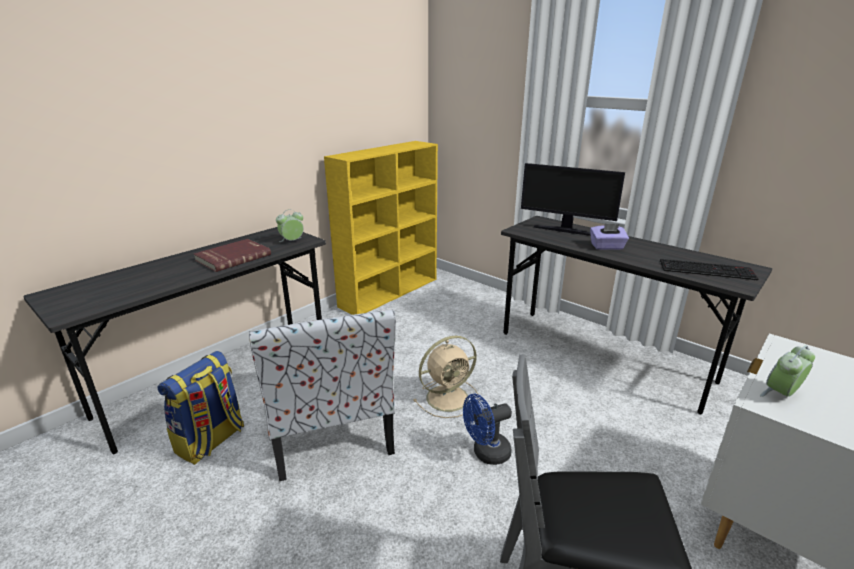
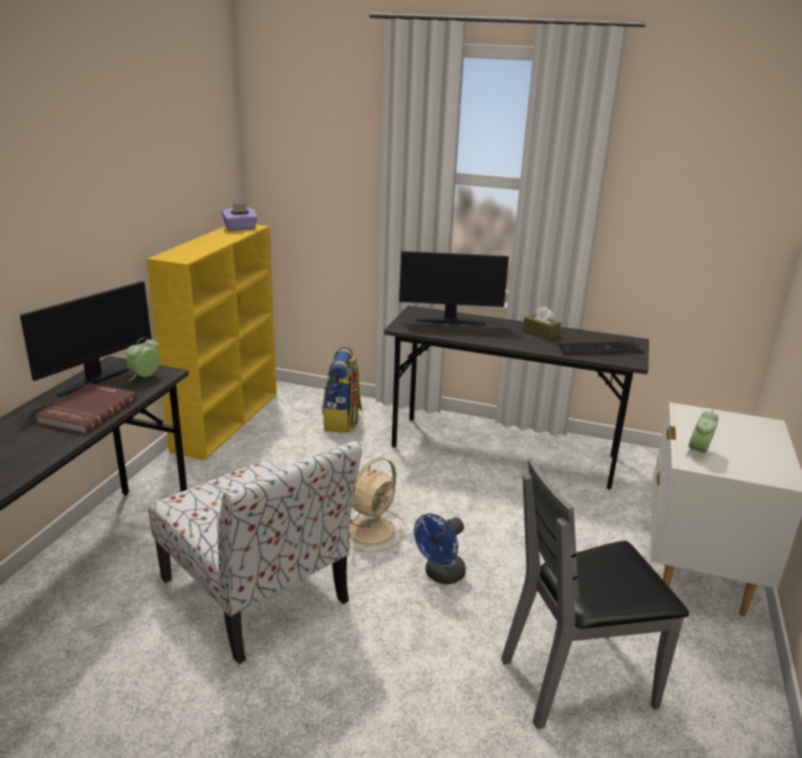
camera: 25 degrees left, 0 degrees up
(211, 441) = (119, 648): backpack -> backpack (342, 421)
(260, 238) = (97, 380): none -> monitor
(607, 247) = (501, 336): purple tissue box -> purple tissue box (240, 228)
(649, 249) = (540, 333): none -> brown tissue box

